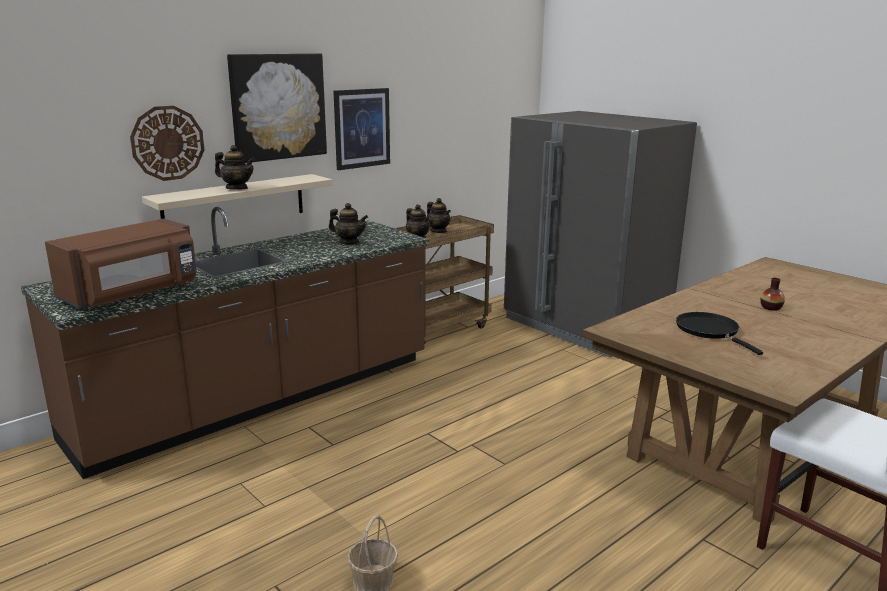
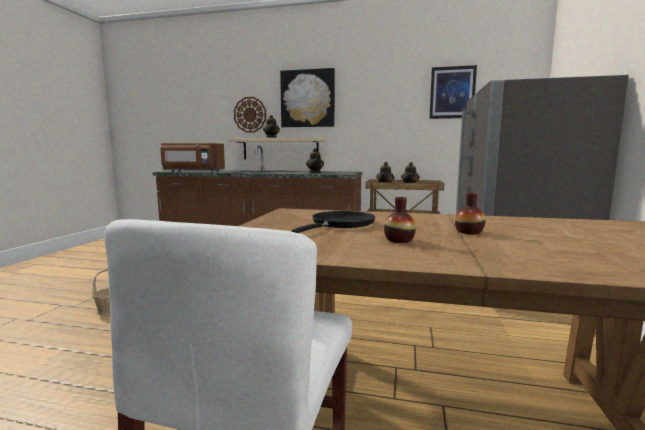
camera: 55 degrees right, 10 degrees down
(362, 128) = (362, 113): picture -> picture (452, 92)
(787, 332) = (399, 240): none -> vase

